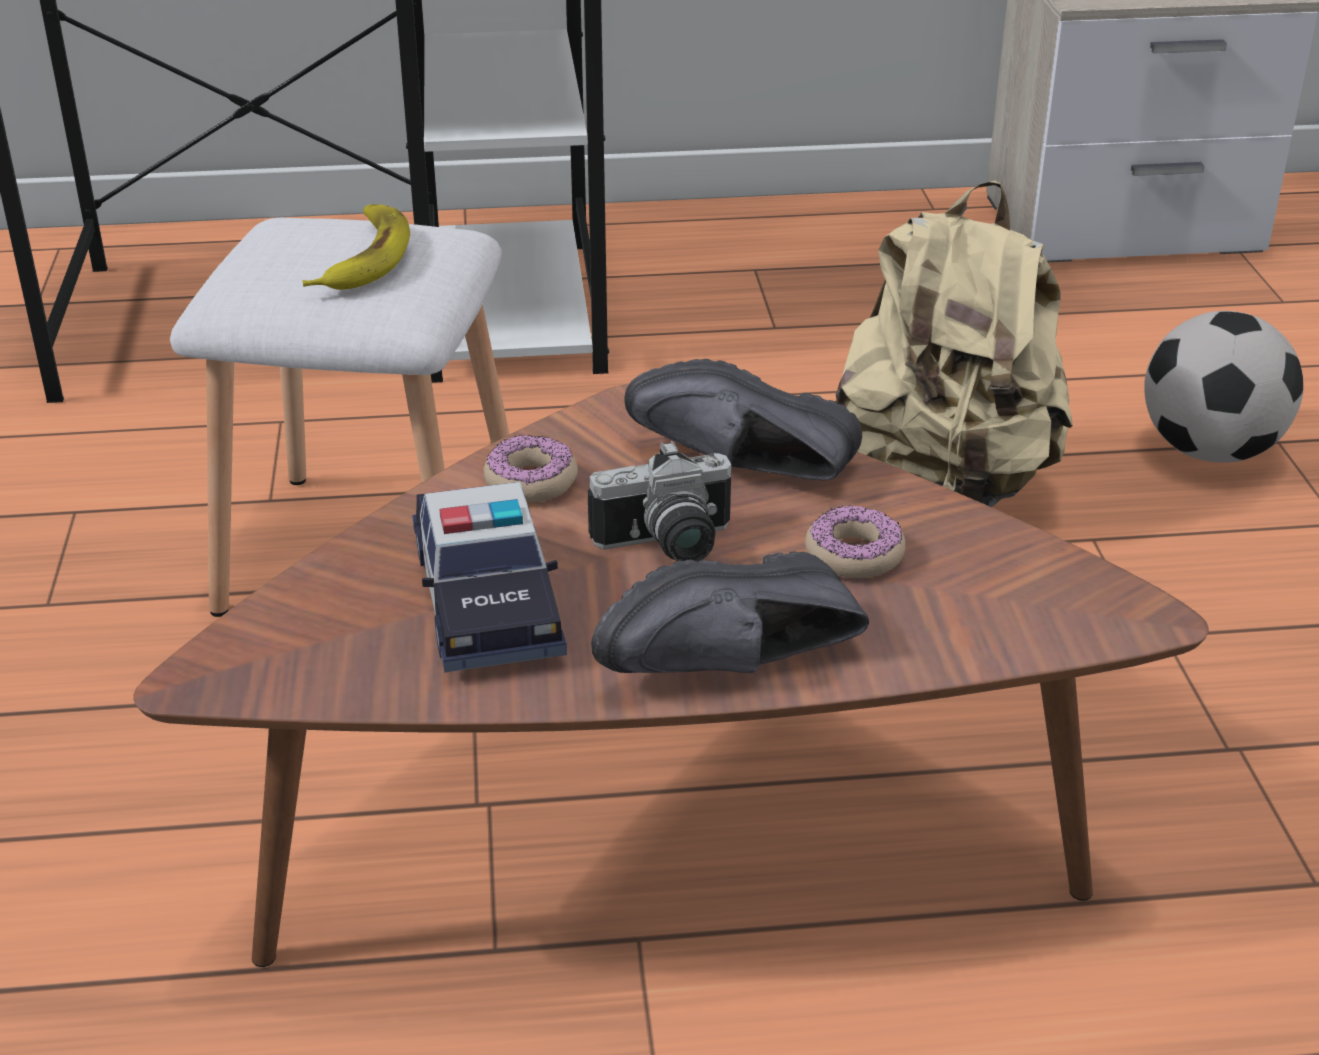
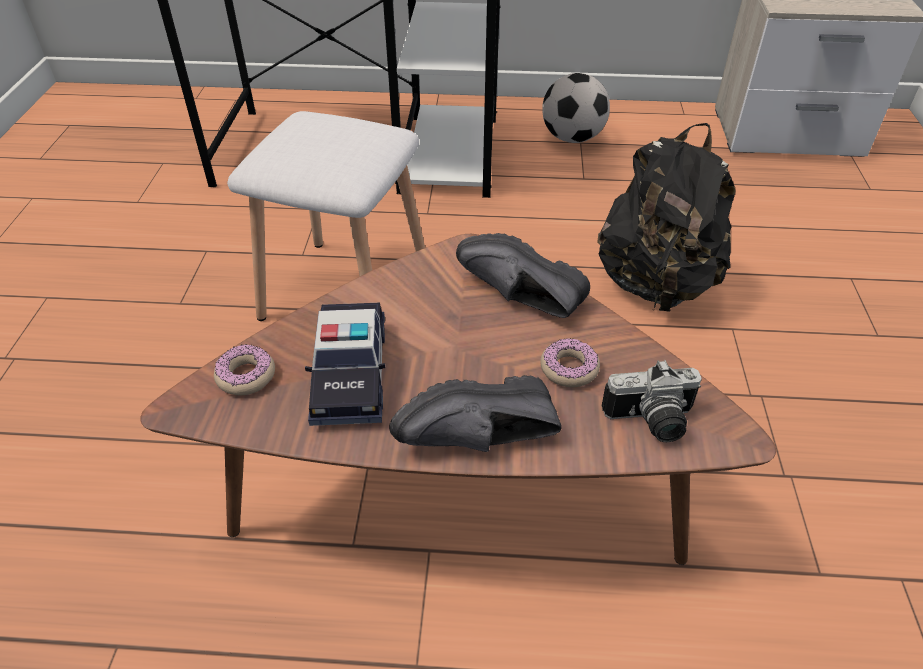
camera: 10 degrees right, 10 degrees up
(364, 258) = (337, 143): banana -> none
(531, 481) = (397, 294): donut -> donut (246, 376)
(668, 547) = (462, 349): camera -> camera (651, 422)
(943, 484) = (655, 284): beige backpack -> black backpack
(1209, 451) = (810, 280): football -> football (572, 138)

